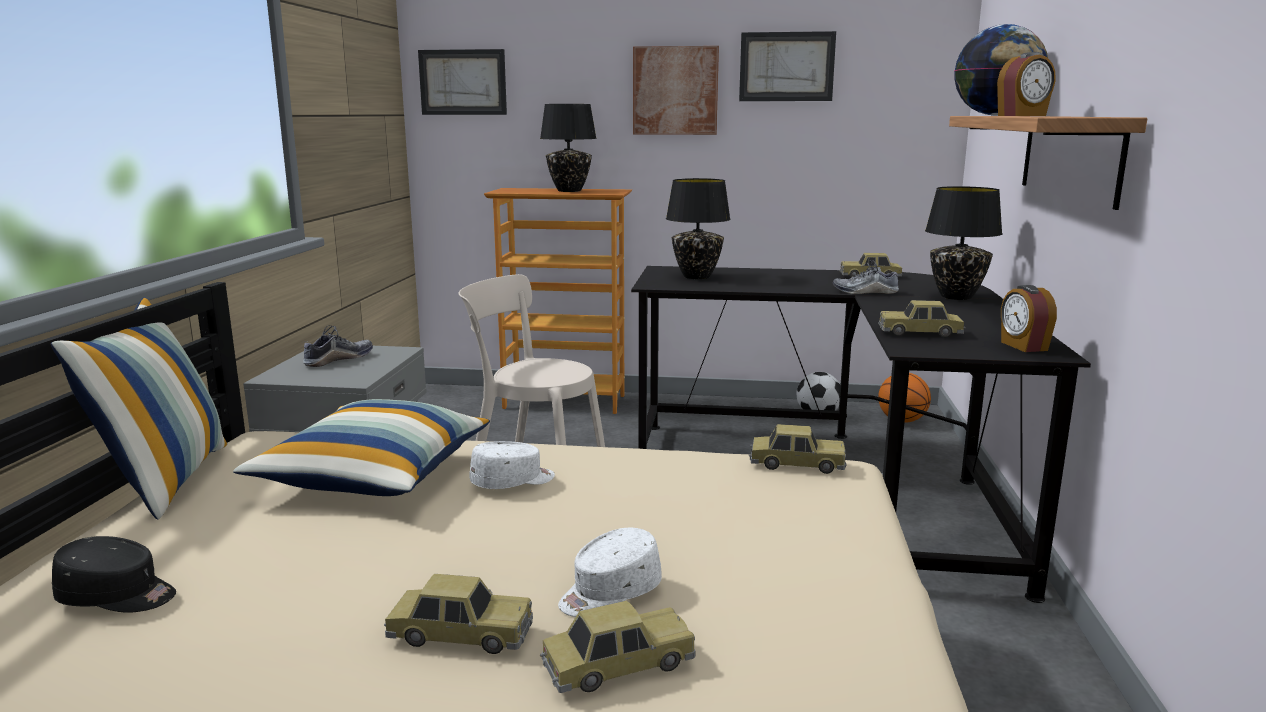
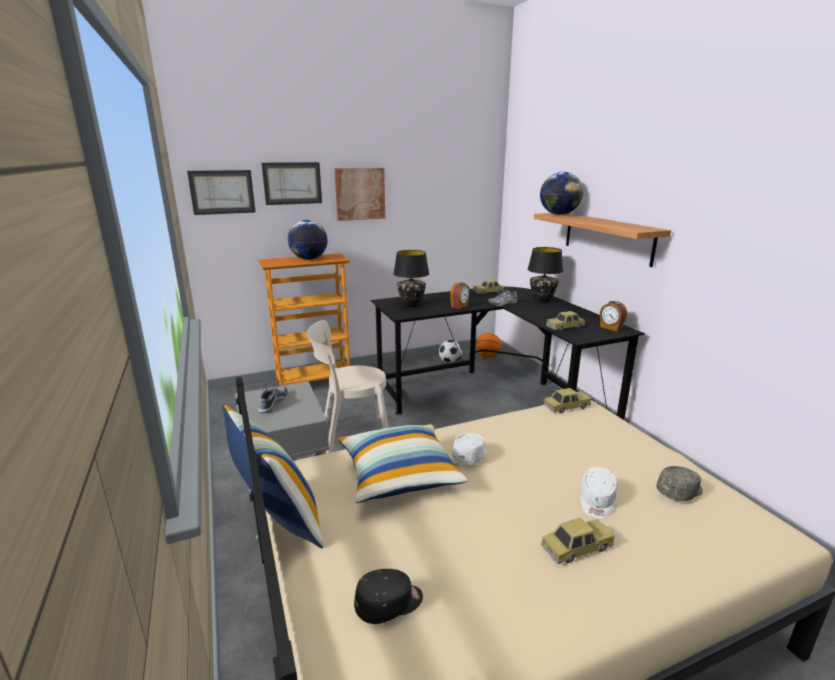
camera: 30 degrees left, 5 degrees up
(569, 191) = (309, 259): black table lamp -> globe
(618, 665) = (650, 535): toy car -> none
(786, 67) = (418, 179): picture -> picture (292, 183)
(803, 633) = (680, 491): none -> grey cap
(1022, 116) = (595, 221): alarm clock -> alarm clock (460, 306)

